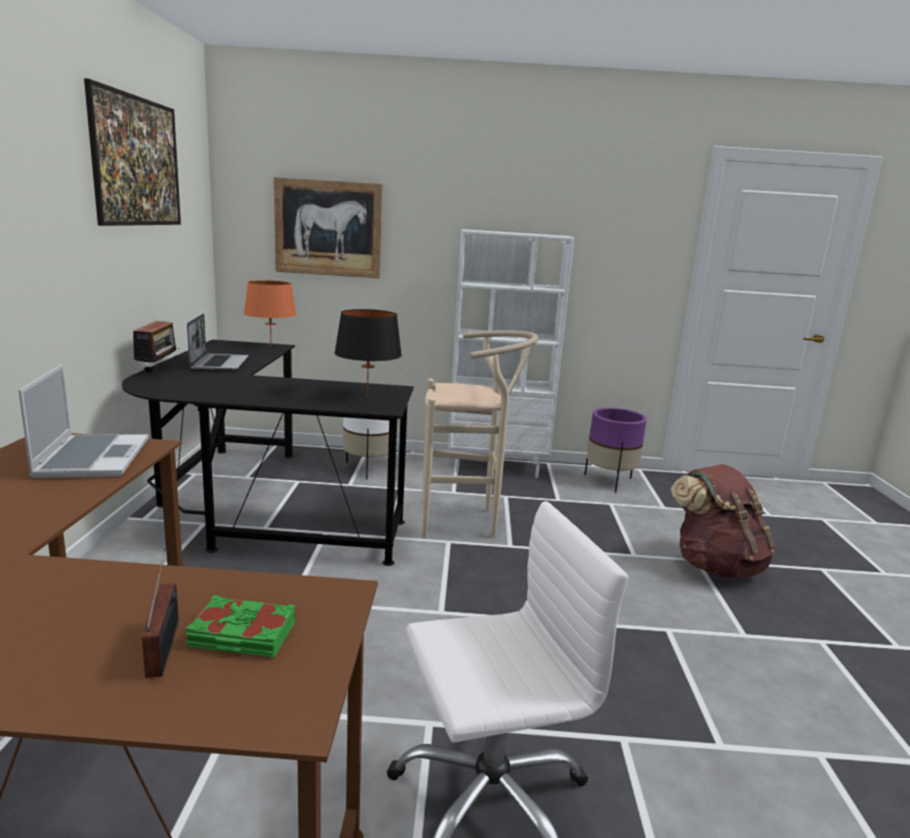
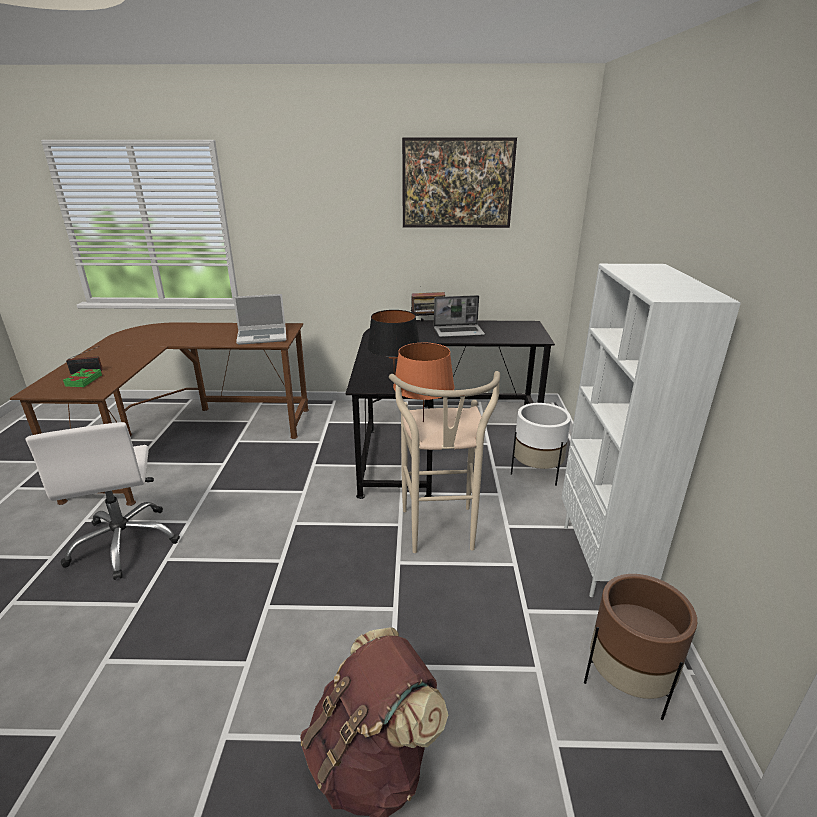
camera: 90 degrees right, 10 degrees up
(270, 347) = (533, 338): orange table lamp -> orange table lamp (423, 421)
(328, 228) = (612, 242): picture -> none
(610, 481) = (626, 684): purple planter -> brown planter

